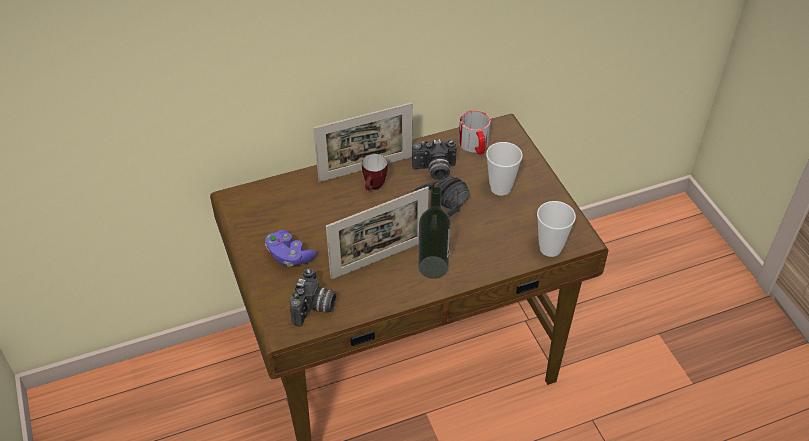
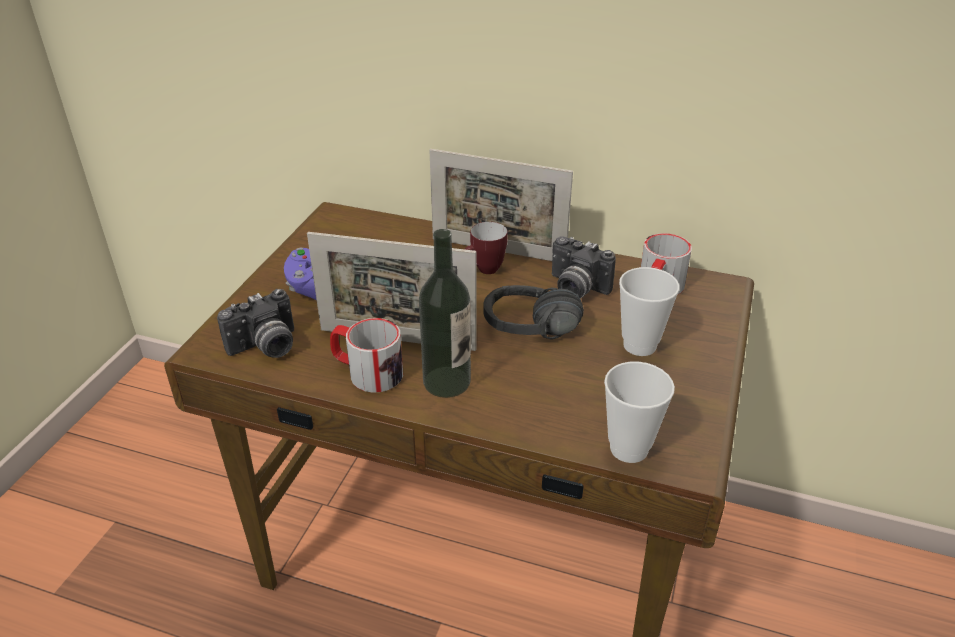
camera: 40 degrees right, 10 degrees down
(387, 287) = (367, 372): none -> mug

